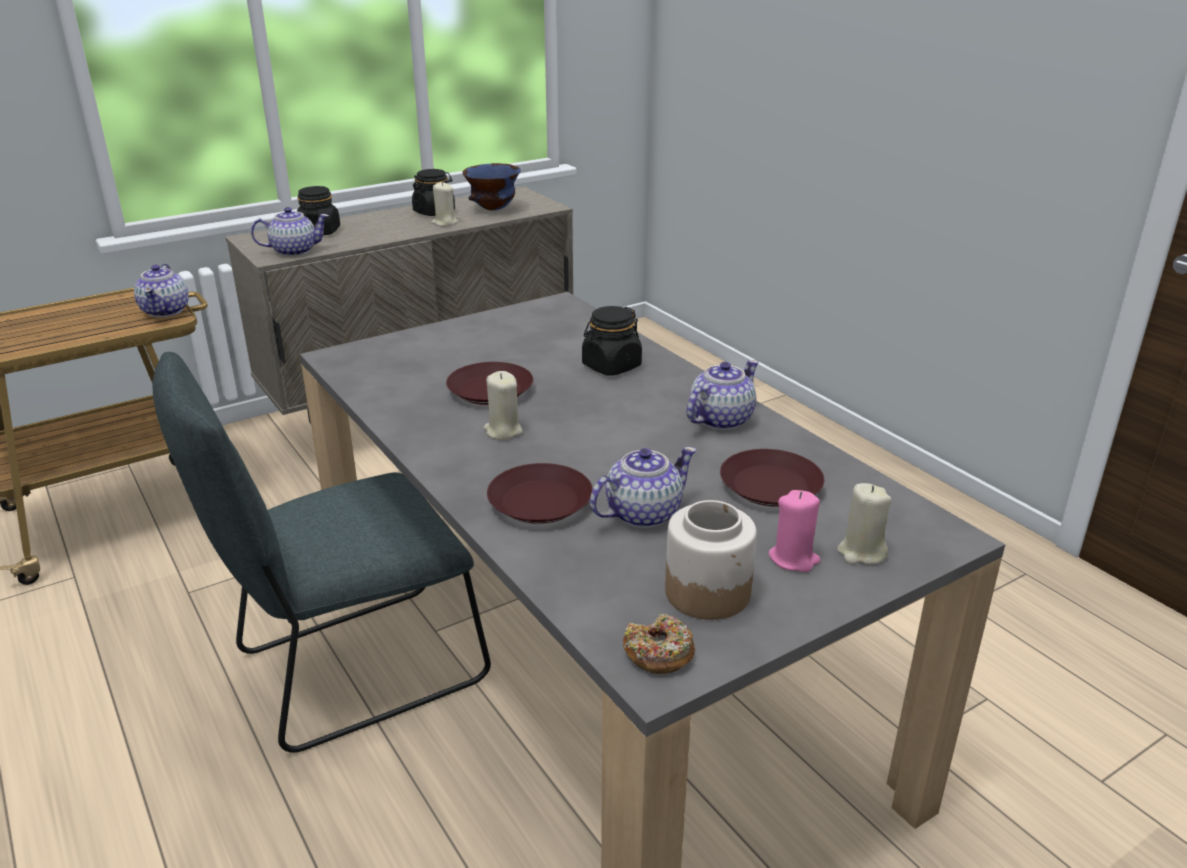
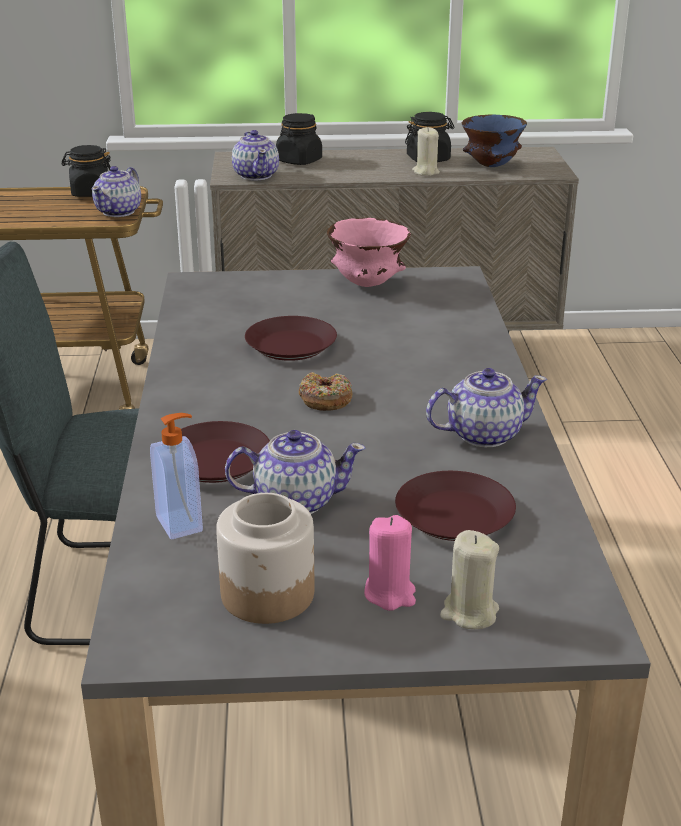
camera: 30 degrees right, 0 degrees up
(293, 251) = (256, 175): teapot -> teapot turned 60 degrees clockwise
(496, 325) = (369, 284): none -> pink bowl
(503, 431) = (258, 387): beige candle -> none
(572, 562) = (181, 523): none -> soap dispenser
(611, 366) = (434, 351): black jar -> black jar (90, 193)
(658, 653) = (159, 630): donut -> donut (325, 400)

